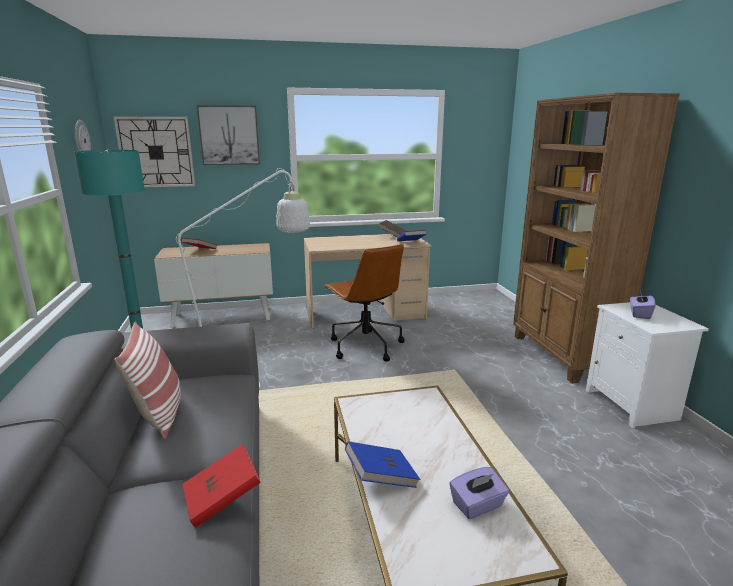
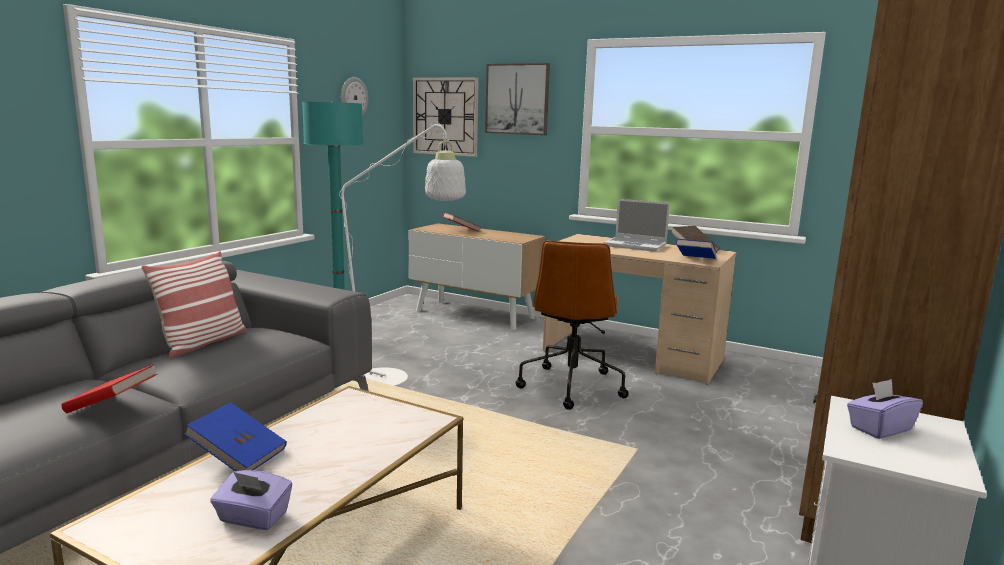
camera: 40 degrees right, 5 degrees down
(358, 239) = (636, 245): none -> laptop

